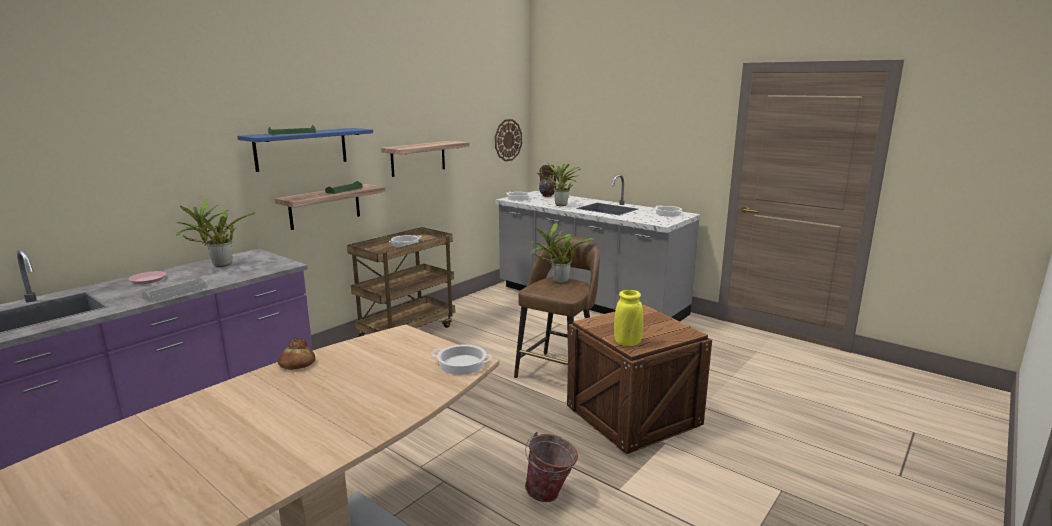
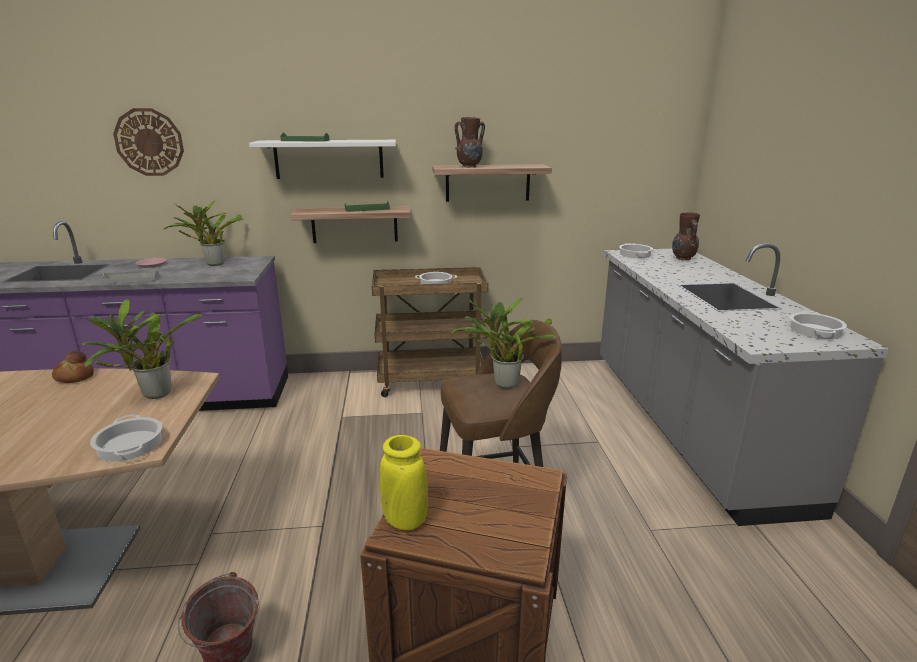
camera: 45 degrees right, 5 degrees up
(301, 149) = (329, 159): blue shelf -> white shelf
(416, 146) = (469, 167): none -> brown vase
(508, 140) = (651, 170): wall clock -> wall clock (149, 142)
(561, 205) = (666, 276): potted plant -> potted plant (153, 395)

